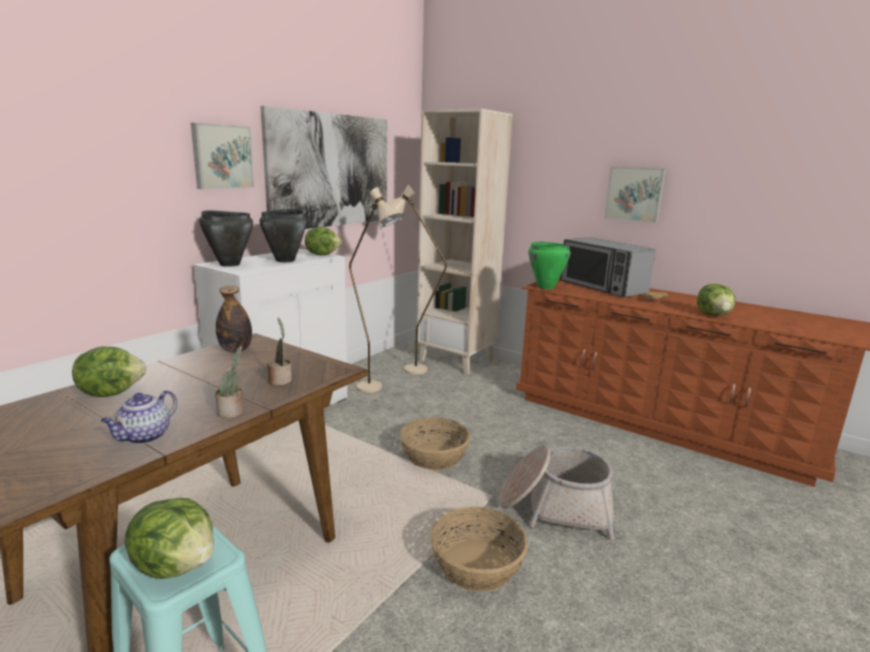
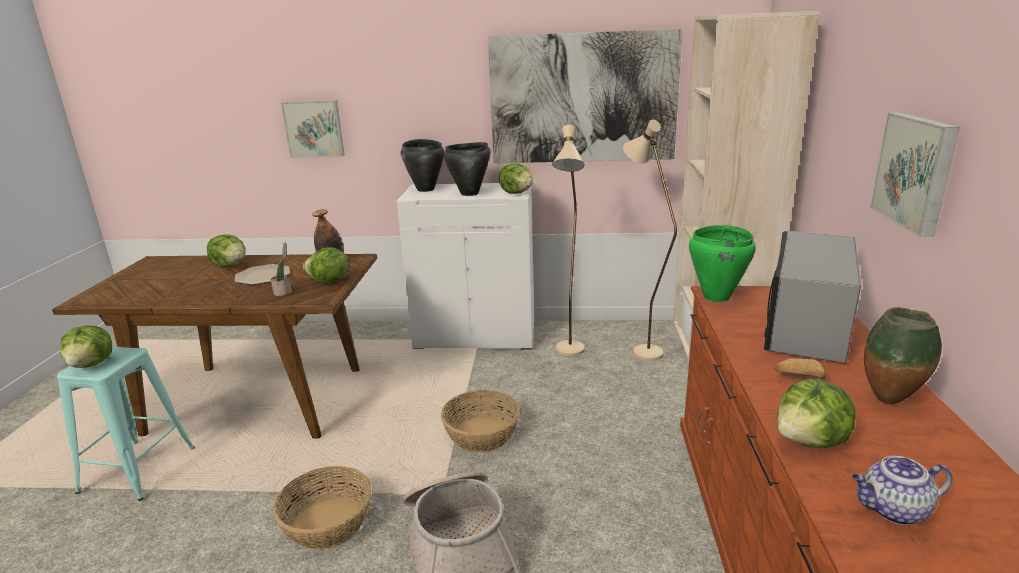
camera: 60 degrees right, 5 degrees up
(144, 437) = (173, 295): teapot -> teapot (893, 510)
(201, 382) = (263, 276): none -> plate
(222, 157) = (444, 89): picture -> picture (314, 128)
(232, 412) = (219, 300): potted plant -> none
(295, 360) = (329, 282): none -> lettuce
(687, 299) = (890, 402): none -> vase

